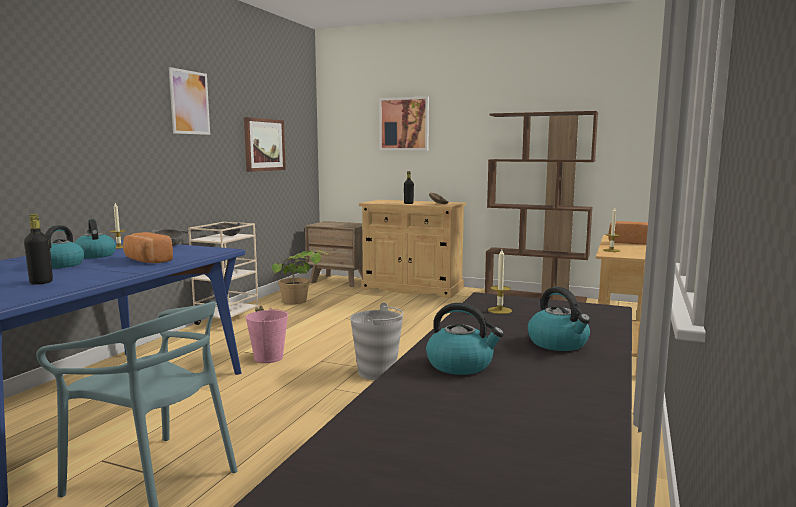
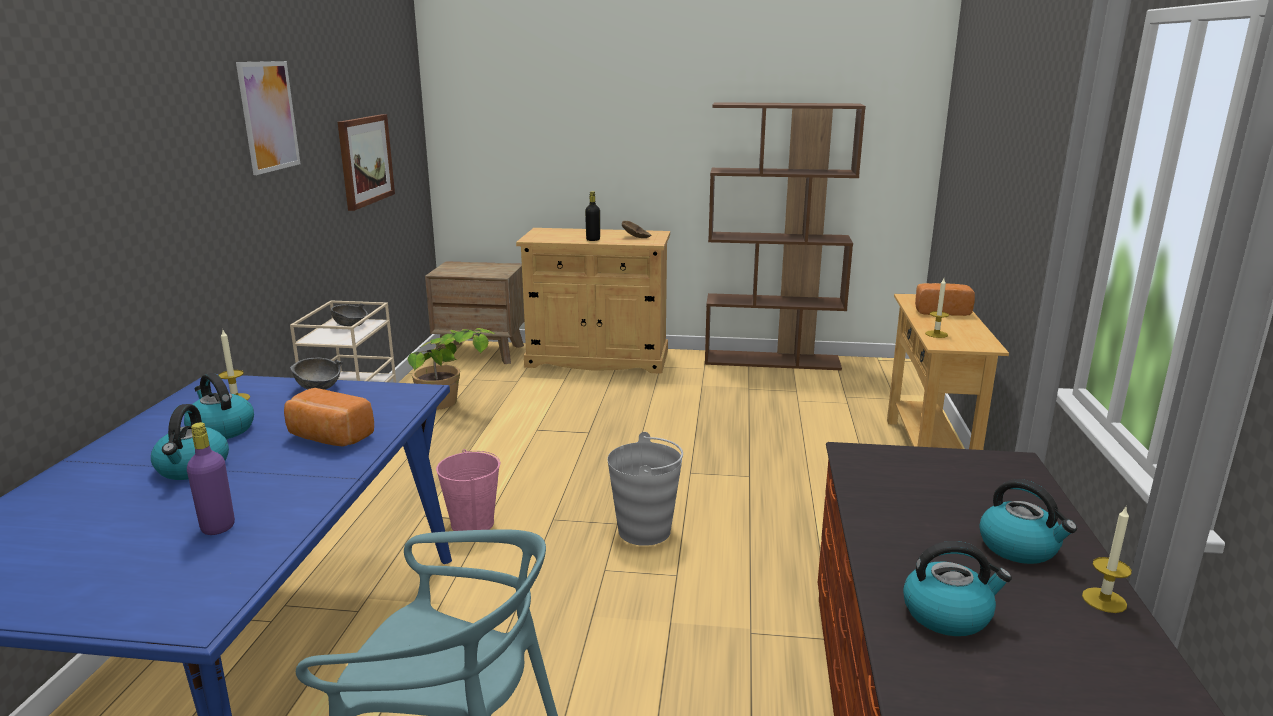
camera: 15 degrees left, 10 degrees up
(41, 282) = (218, 527): black bottle -> purple bottle
(404, 124) = (570, 111): picture -> none
(499, 310) = (894, 482): candle -> candle (1104, 600)

